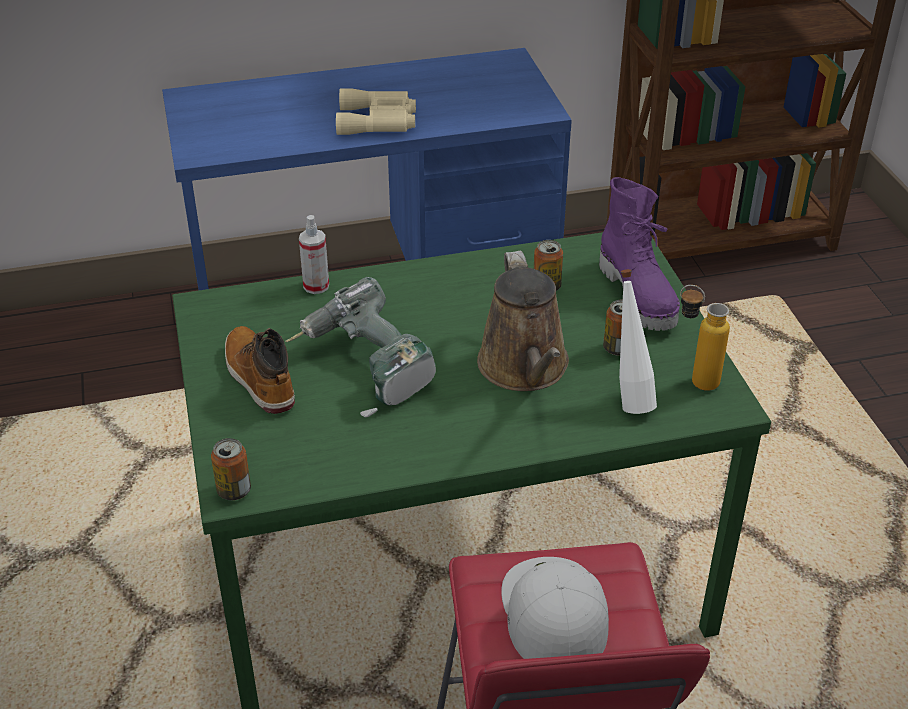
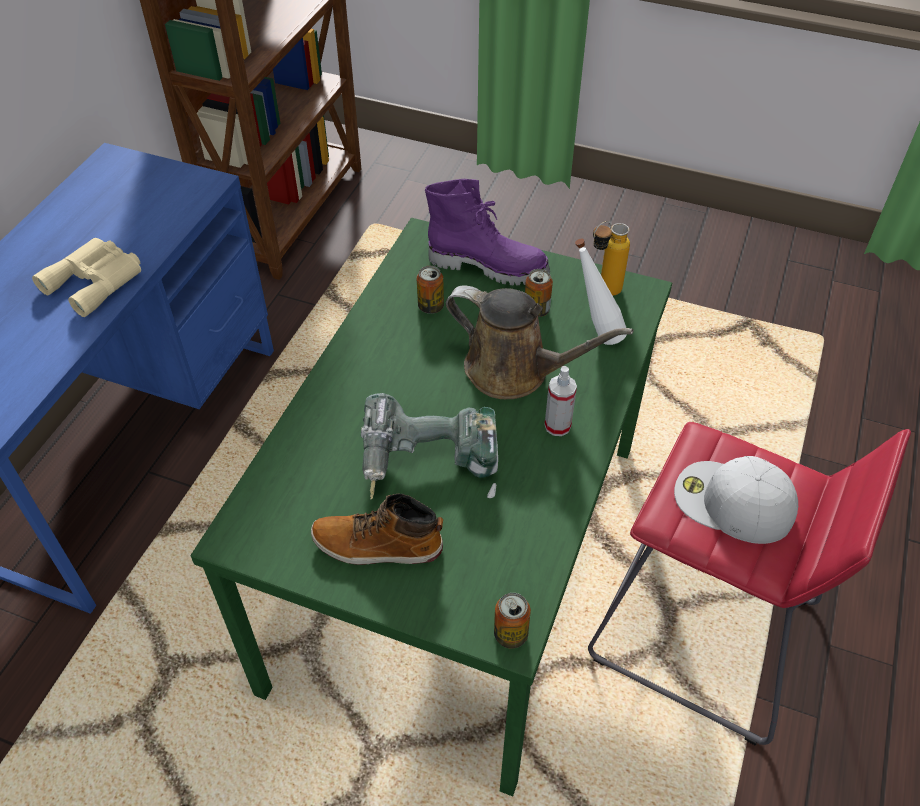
camera: 55 degrees left, 10 degrees up
(316, 286) = (288, 443): spray bottle -> spray bottle (557, 426)

